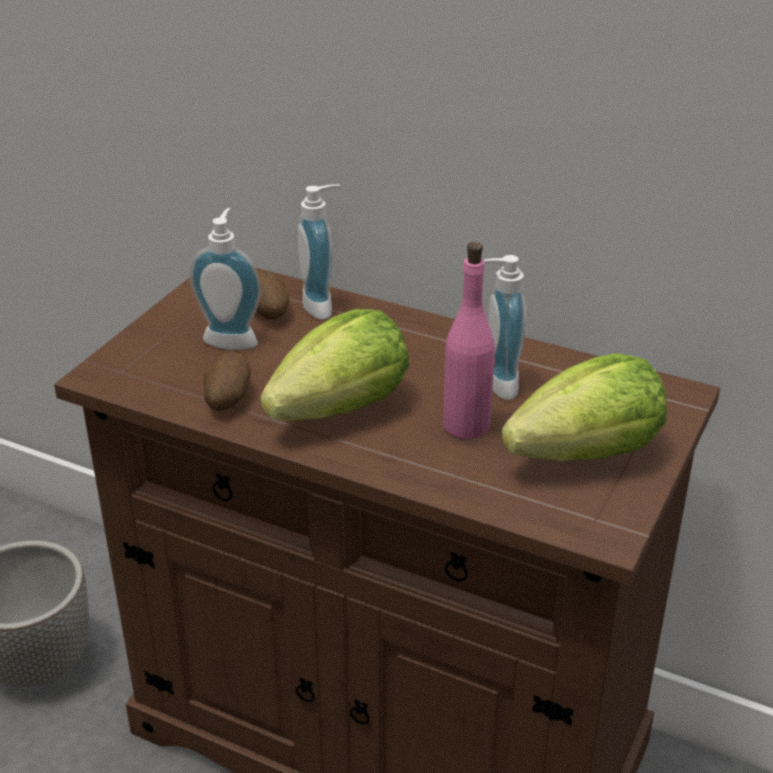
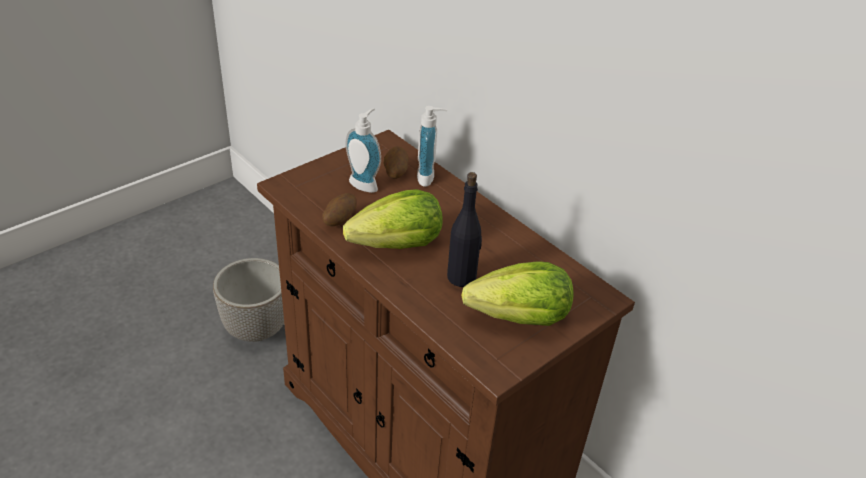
camera: 20 degrees right, 5 degrees up
(467, 425) = (462, 277): pink bottle -> black bottle
(495, 384) = (496, 257): soap dispenser -> none

